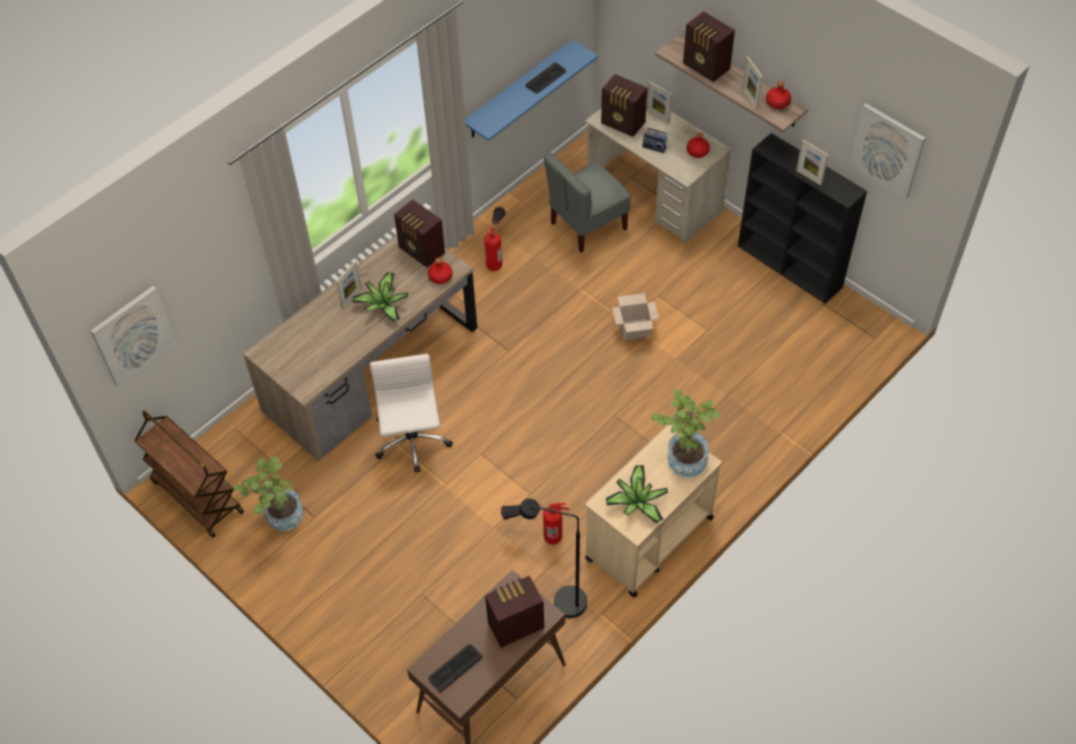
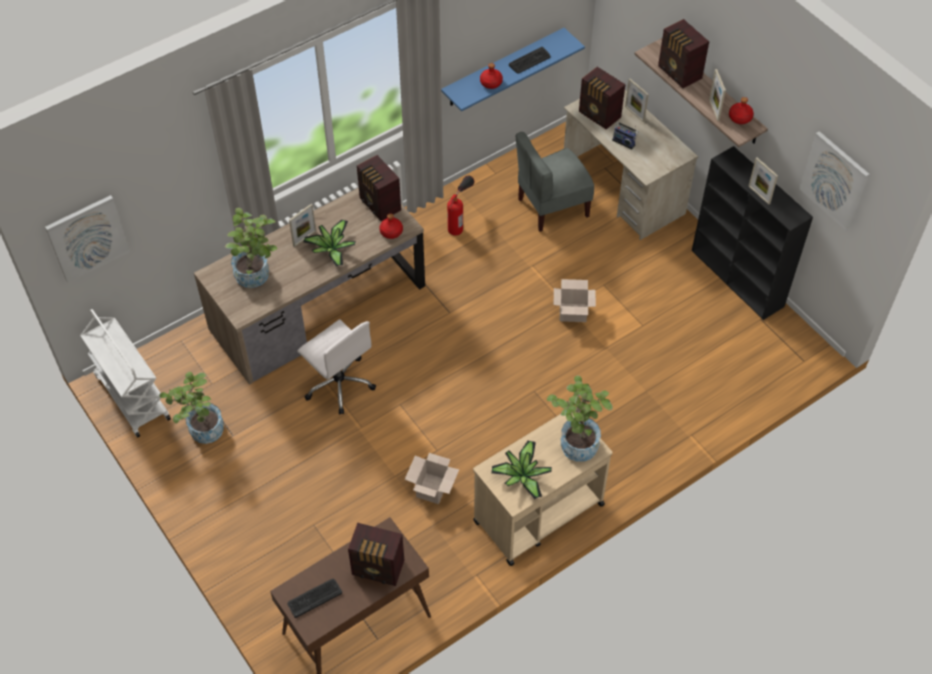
camera: 10 degrees right, 0 degrees up
(196, 496) = (132, 397): brown cart -> white cart
(311, 345) = (257, 275): none -> potted plant
(412, 443) = (339, 383): white office chair -> white office chair turned 135 degrees clockwise
(514, 625) = (379, 569): radio -> radio turned 150 degrees counterclockwise
(535, 534) = (432, 489): fire extinguisher -> cardboard box
(560, 602) = (440, 557): black floor lamp -> none
(697, 151) = (664, 153): red bottle -> red bottle (490, 83)

